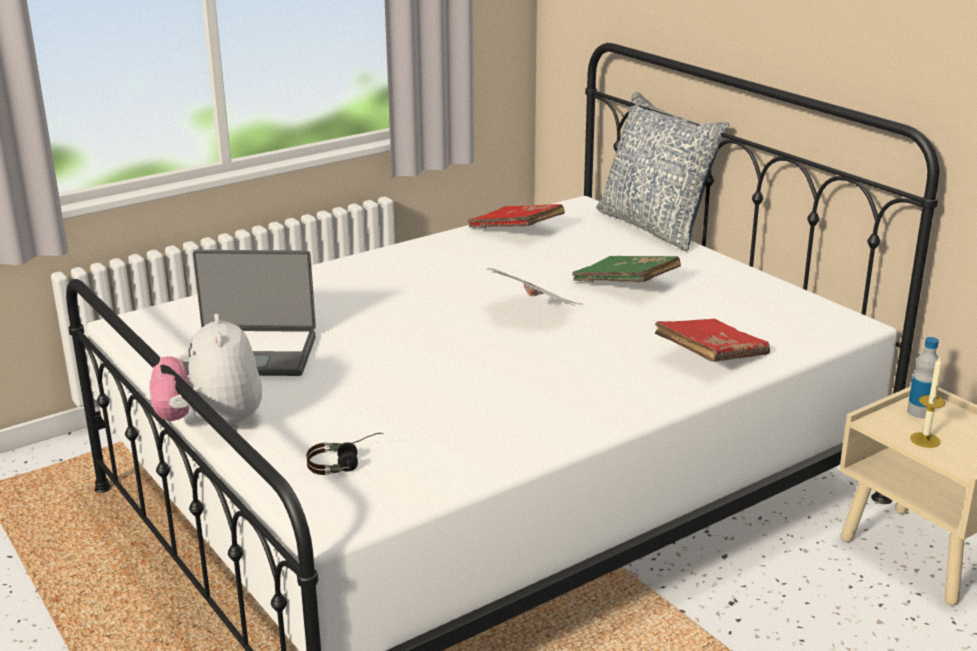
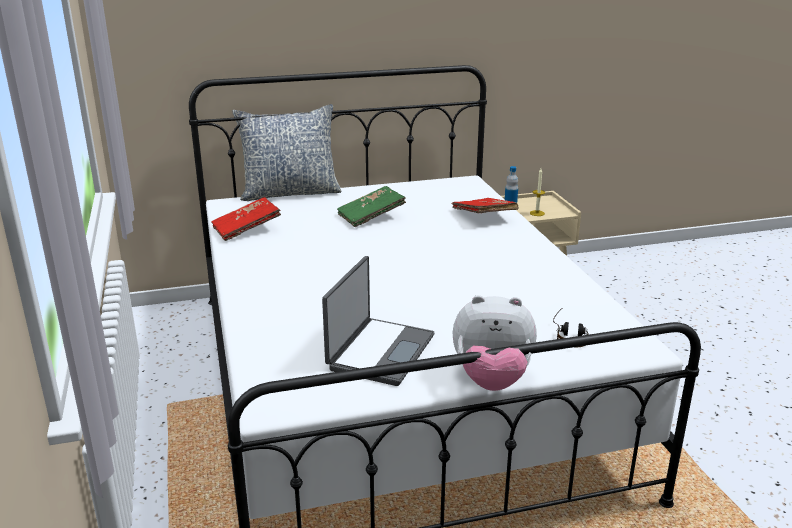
camera: 70 degrees left, 0 degrees up
(536, 312) = (389, 246): newspaper -> none

